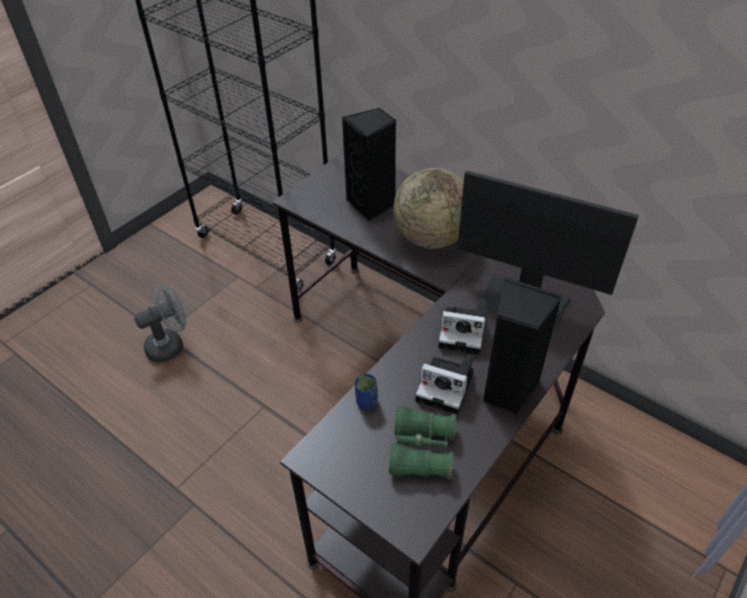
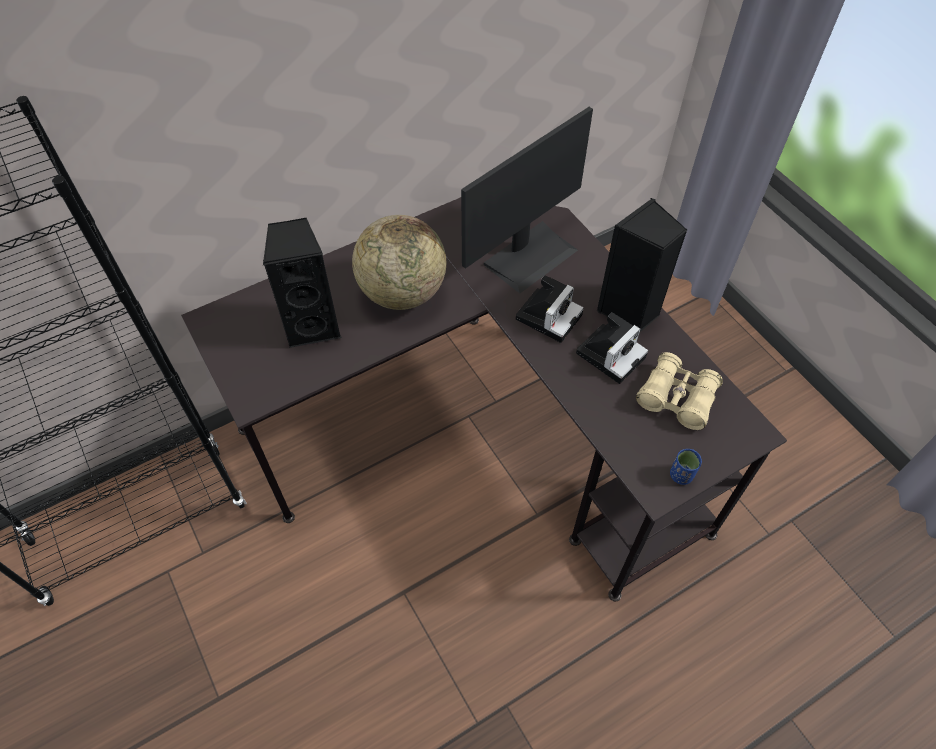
camera: 70 degrees left, 10 degrees up
(171, 345) = (245, 690): grey fan -> none
(366, 401) = (606, 423): blue cup -> blue cup (681, 475)
(422, 450) = (676, 398): green binoculars -> beige binoculars

